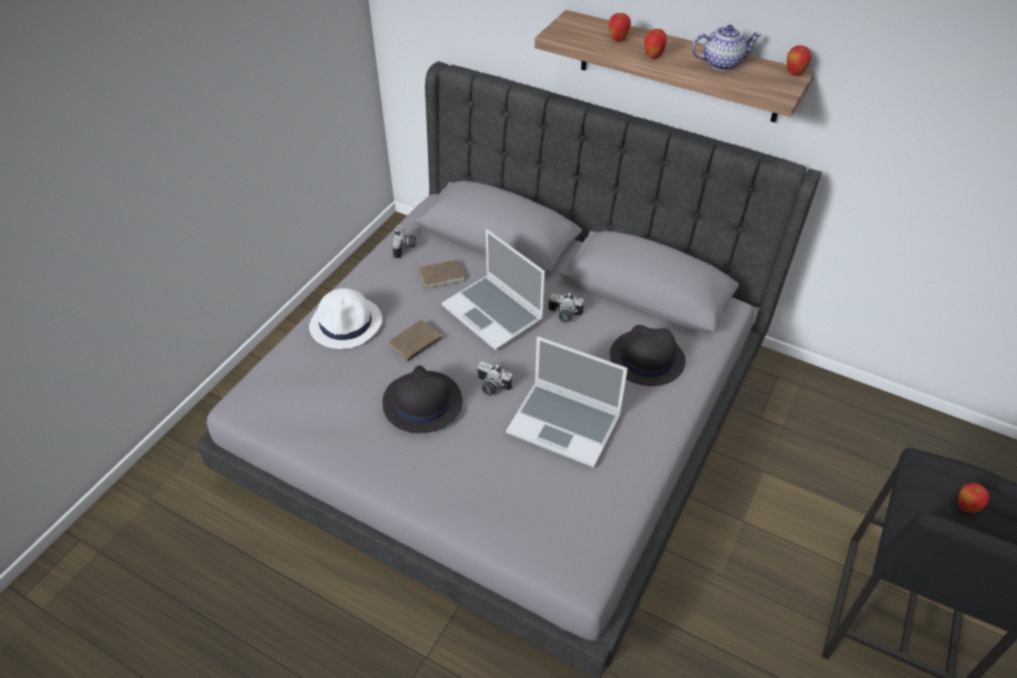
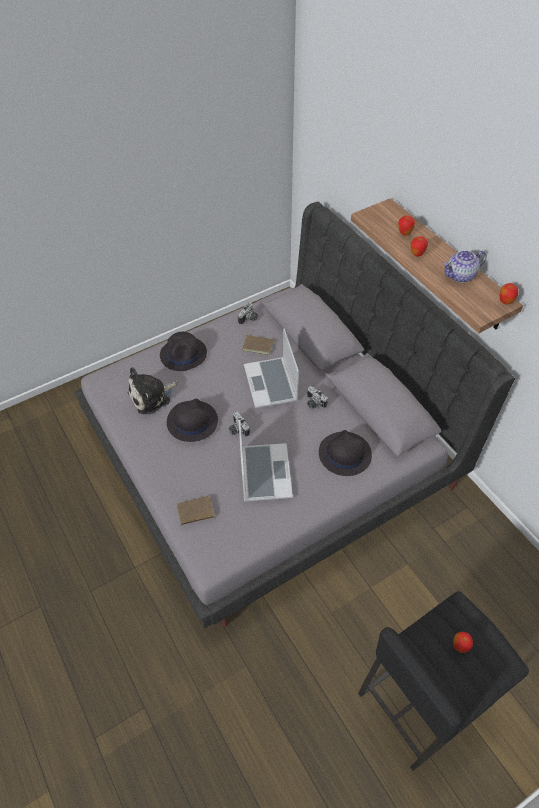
camera: 30 degrees right, 5 degrees up
(340, 394) = (152, 396): none -> plush toy
(346, 323) = (184, 354): white hat -> black hat
(416, 343) = (213, 383): brown book -> brown book (195, 512)
(565, 424) = (264, 472): laptop -> laptop turned 150 degrees counterclockwise
(722, 63) = (460, 276): teapot -> teapot turned 135 degrees clockwise

